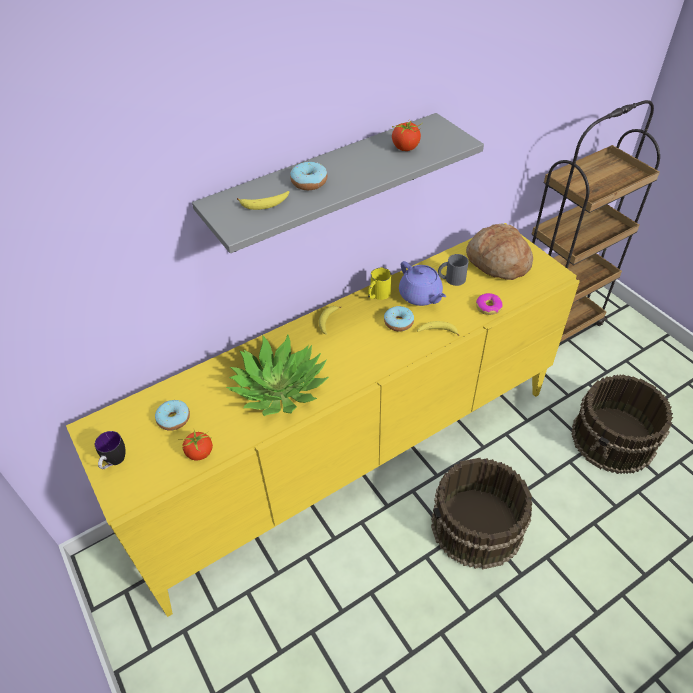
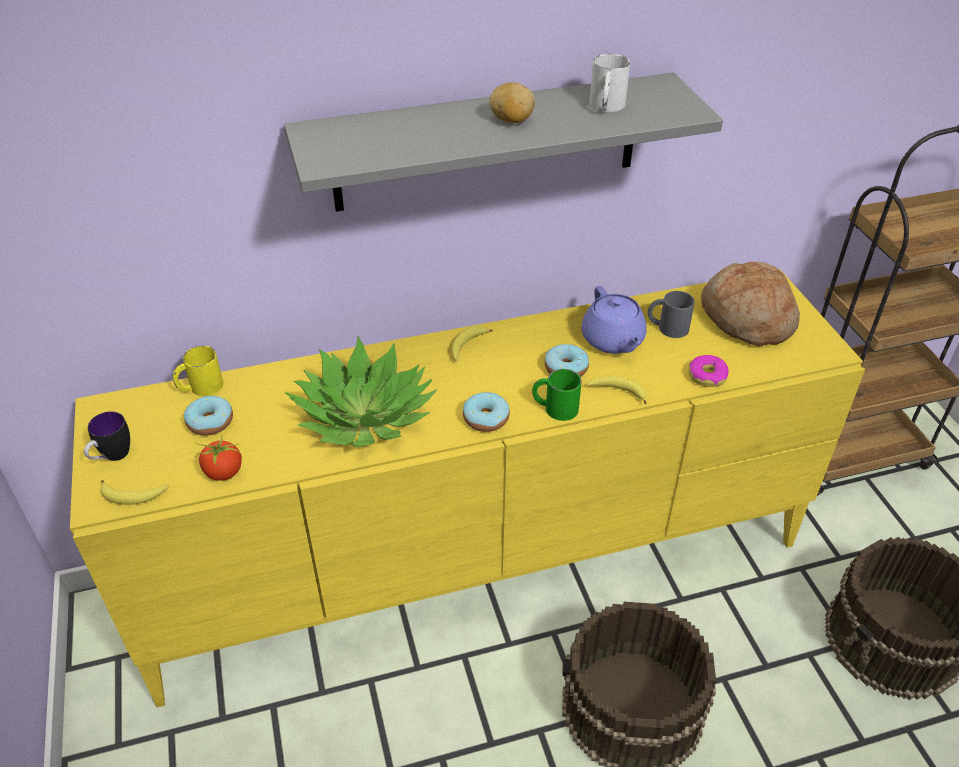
camera: 15 degrees right, 5 degrees down
(265, 204) = (376, 141): banana -> banana (133, 496)
(309, 182) = (449, 126): donut -> donut (486, 418)
(349, 170) = (511, 120): none -> potato
(377, 295) = (551, 326): yellow mug -> yellow mug (200, 387)
(402, 352) = (554, 408): none -> green mug
(406, 147) = (606, 107): tomato -> white mug

